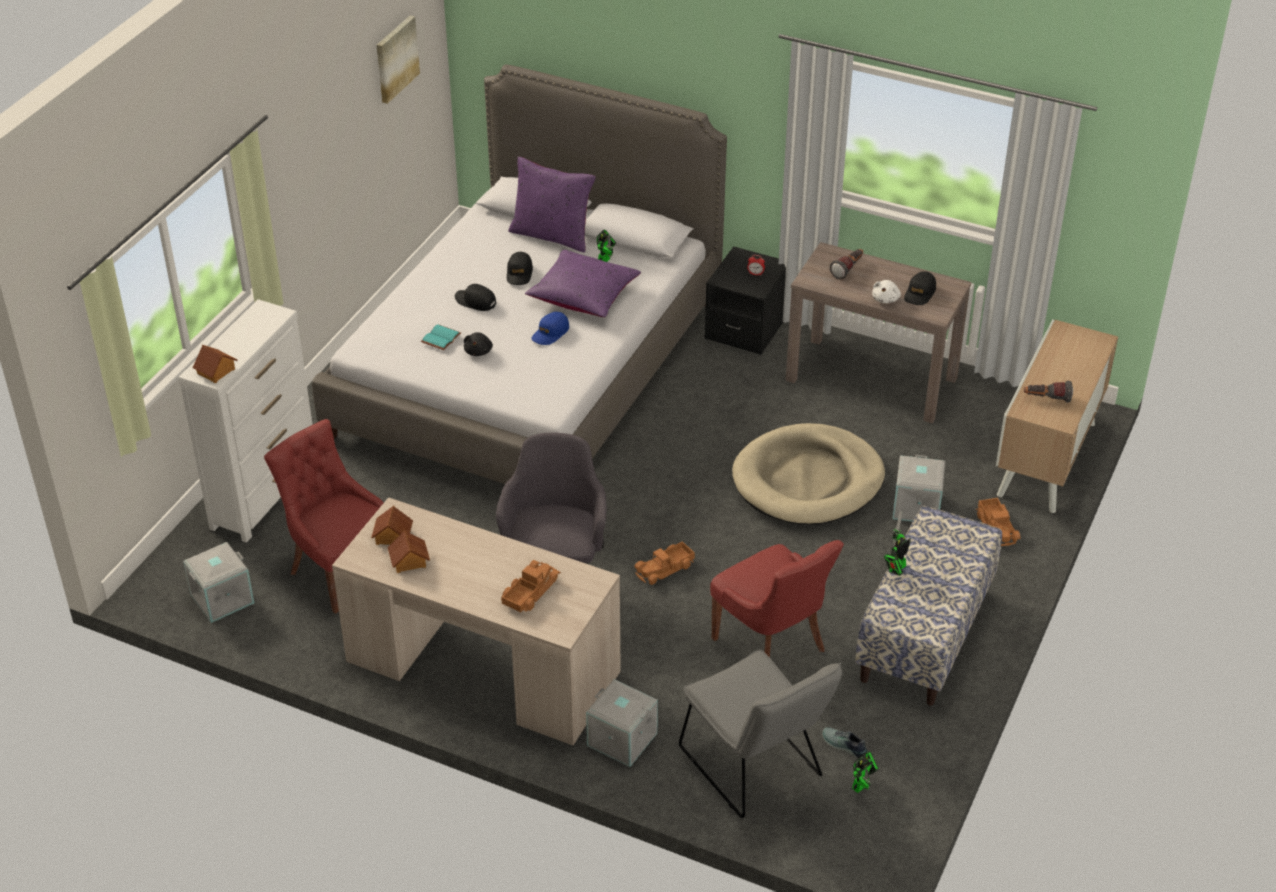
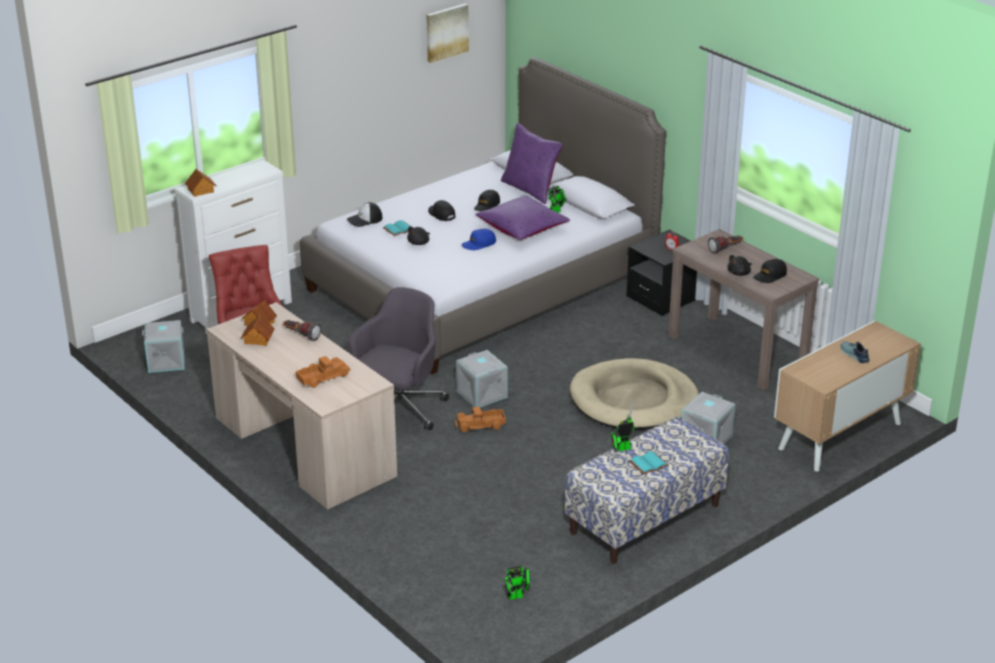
camera: 25 degrees right, 10 degrees down
(389, 335) = (365, 219): none -> cap
(621, 740) = (363, 516): grey storage box -> grey storage box (481, 394)
(755, 768) = (446, 562): grey chair -> none
(771, 645) = (521, 492): red chair -> none
(843, 745) = (523, 568): shoe -> shoe (853, 355)
(886, 299) = (739, 273): white plush toy -> black plush toy
(939, 581) = (648, 464): none -> turquoise book
(997, 527) = (761, 468): toy truck -> none
(1046, 399) = (823, 367): flashlight -> flashlight (301, 335)

